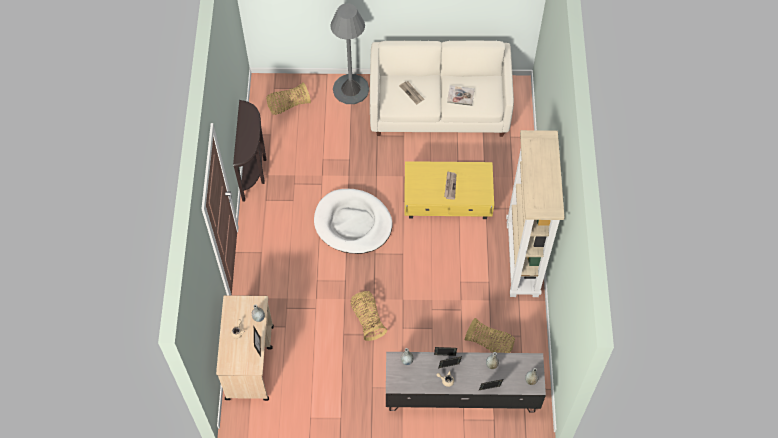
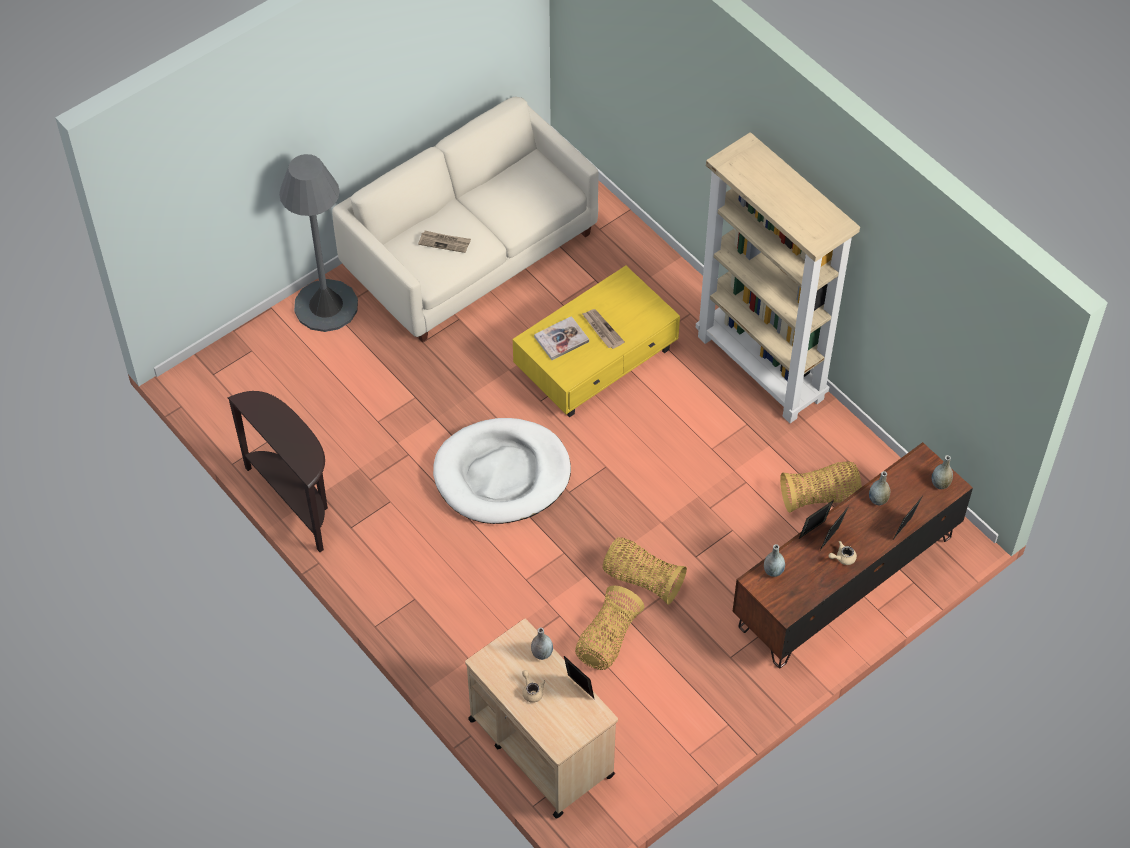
camera: 40 degrees left, 5 degrees down
(288, 105) = (257, 384): basket -> basket (607, 639)
(460, 96) = (513, 205): book -> book (561, 339)
(461, 394) = (845, 582): grey tv stand -> brown tv stand

